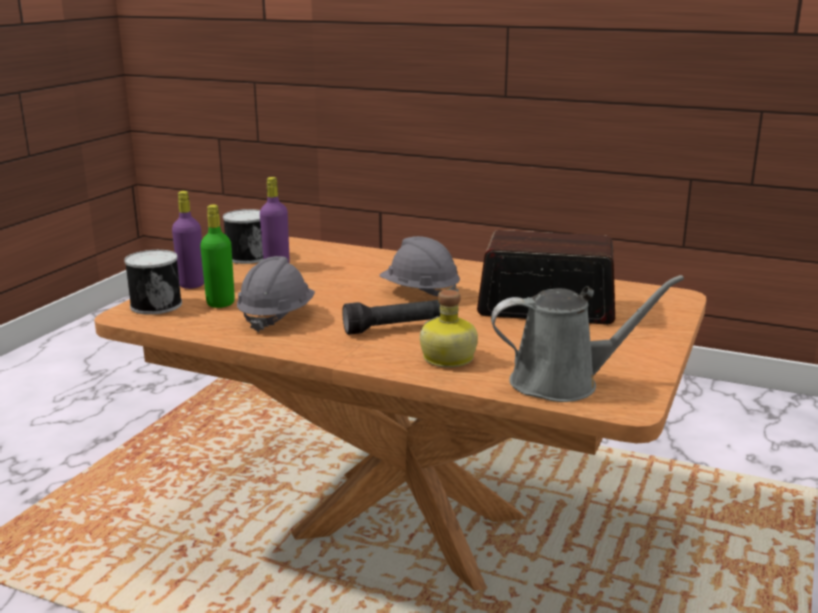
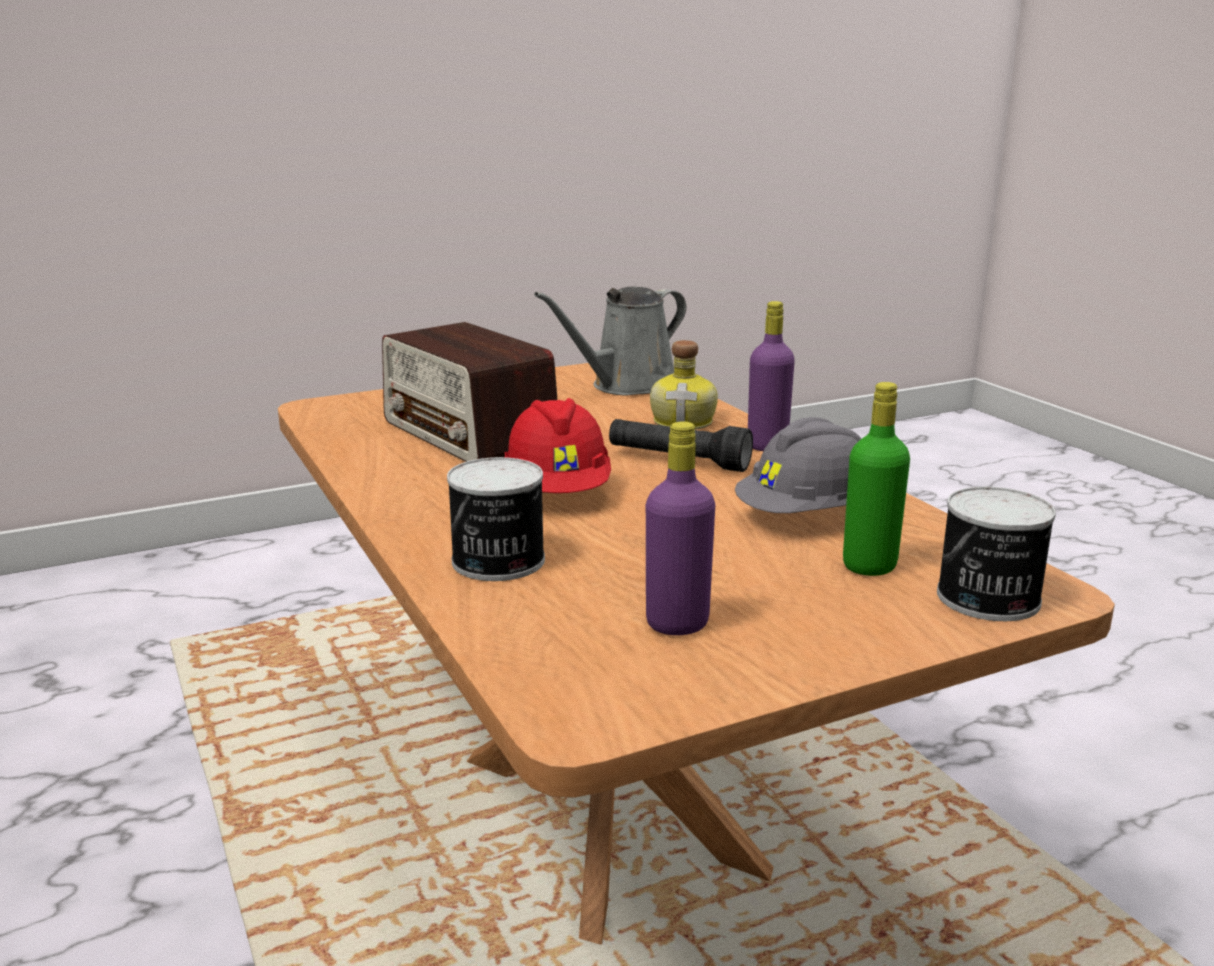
camera: 140 degrees left, 0 degrees up
(191, 284) = (893, 628): purple bottle -> purple bottle (767, 446)
(247, 256) = (701, 679): can -> can (497, 562)
(420, 293) = (558, 491): grey hard hat -> red hard hat
(563, 382) = (627, 386): grey watering can -> grey watering can turned 75 degrees counterclockwise

